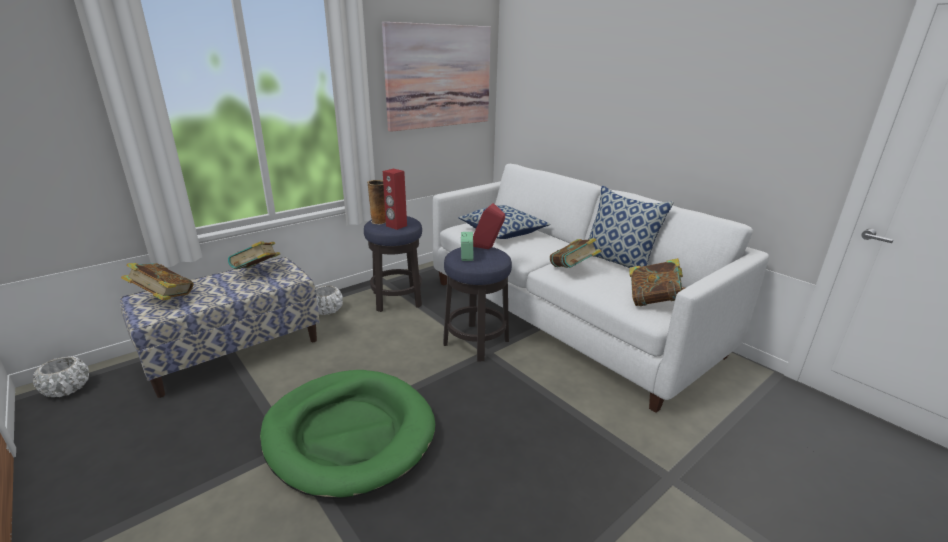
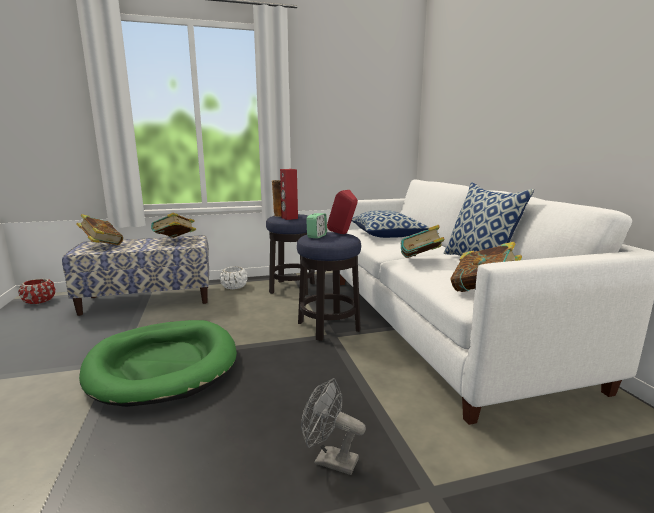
camera: 25 degrees right, 10 degrees down
(67, 389) = (39, 301): white planter -> red planter
(439, 77) = (360, 106): picture -> none
(586, 478) = (329, 460): none -> grey fan

